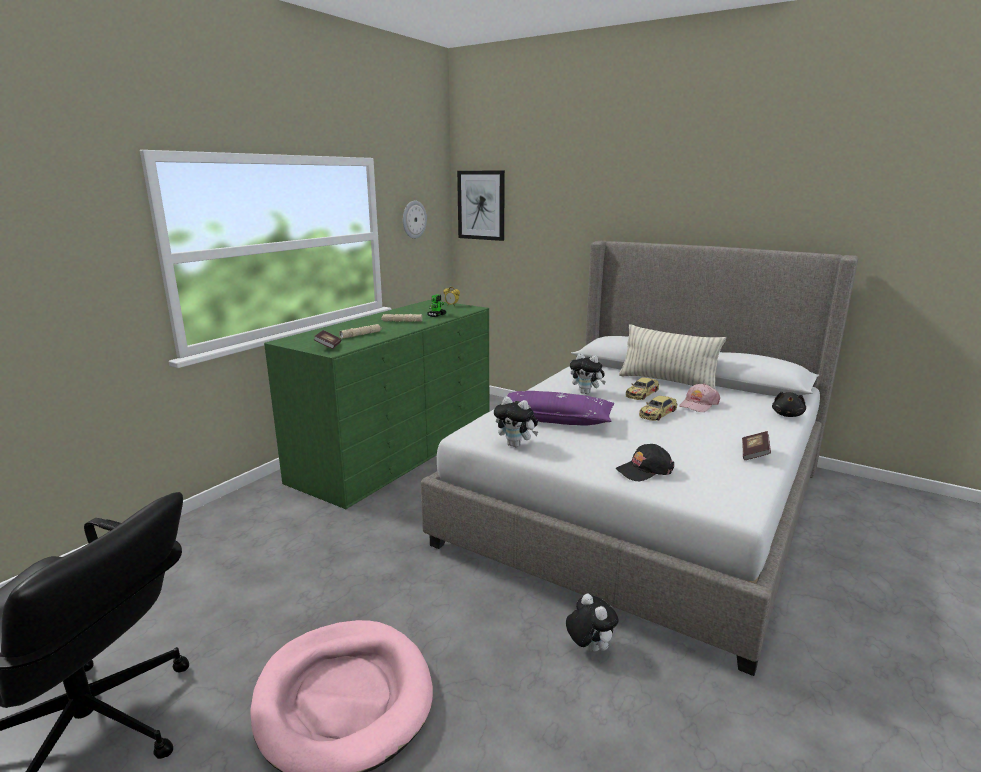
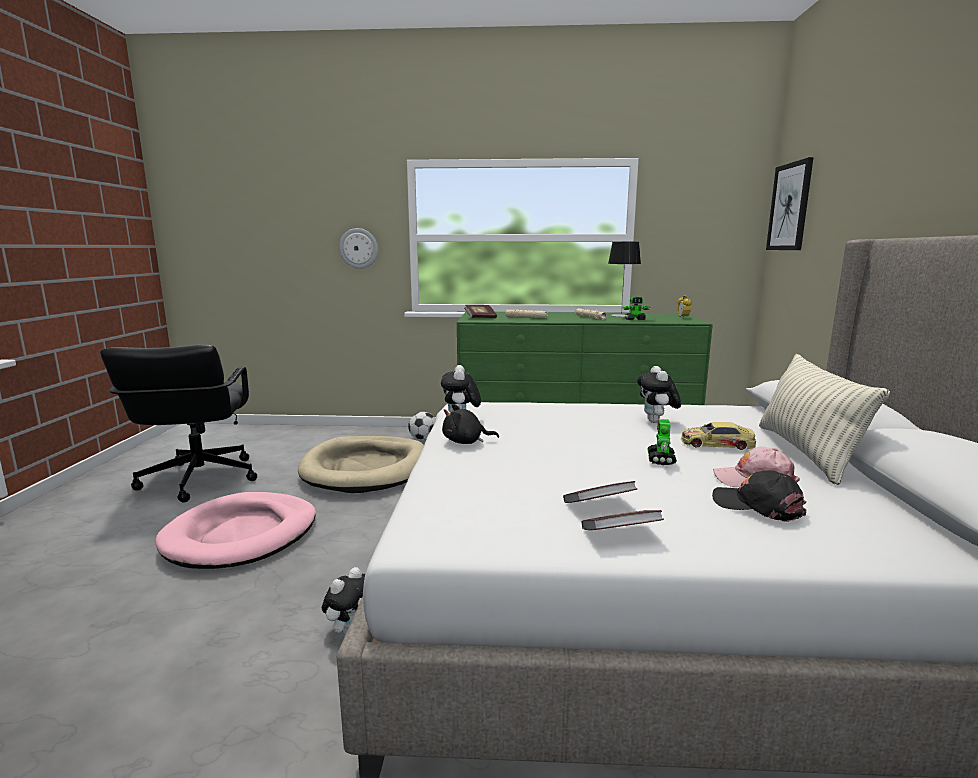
camera: 60 degrees right, 5 degrees down
(251, 510) = (423, 439): none -> football
(278, 567) = (366, 468): none -> beige dog bed
(409, 313) = (621, 315): none -> table lamp
(413, 219) = (694, 224): wall clock -> wall clock (359, 248)
(556, 419) = (546, 421): purple pillow -> none
(644, 470) = (465, 475): black cap -> black cap (758, 506)
(657, 413) = (661, 460): toy car -> toy robot
(714, 447) = (598, 505): none -> book
(787, 415) = (871, 553): black plush toy -> black plush toy (466, 442)

